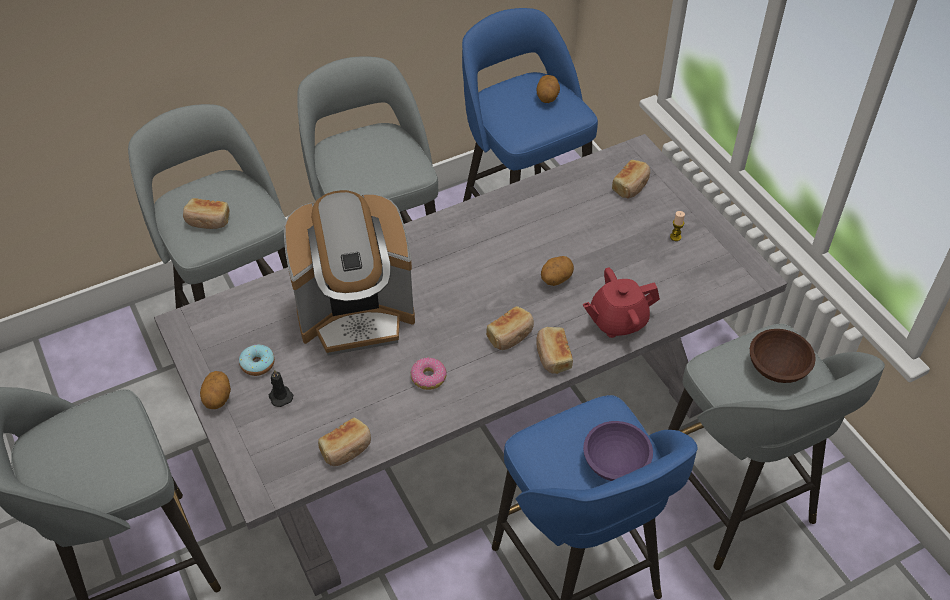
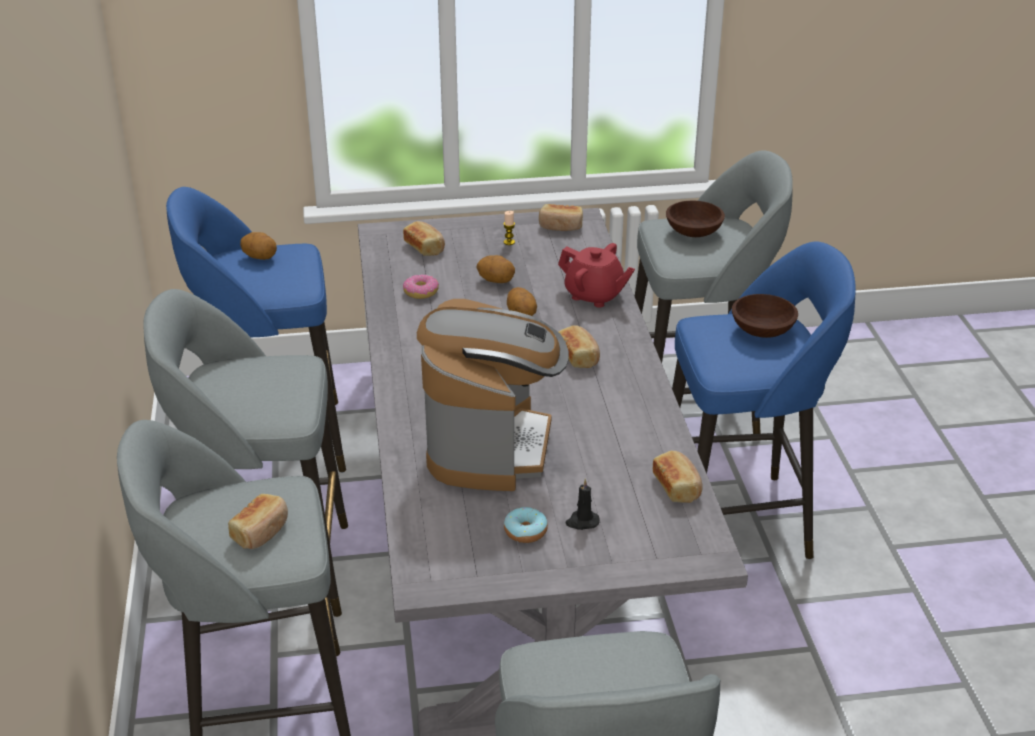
camera: 70 degrees left, 15 degrees down
(218, 398) = (562, 571): potato -> potato (496, 281)
(428, 377) = (607, 416): donut -> donut (421, 292)
(552, 356) = (618, 339): bread -> bread (561, 226)
(614, 463) = (763, 331): purple bowl -> brown bowl
(617, 321) = (594, 295): red teapot -> red teapot turned 60 degrees counterclockwise

